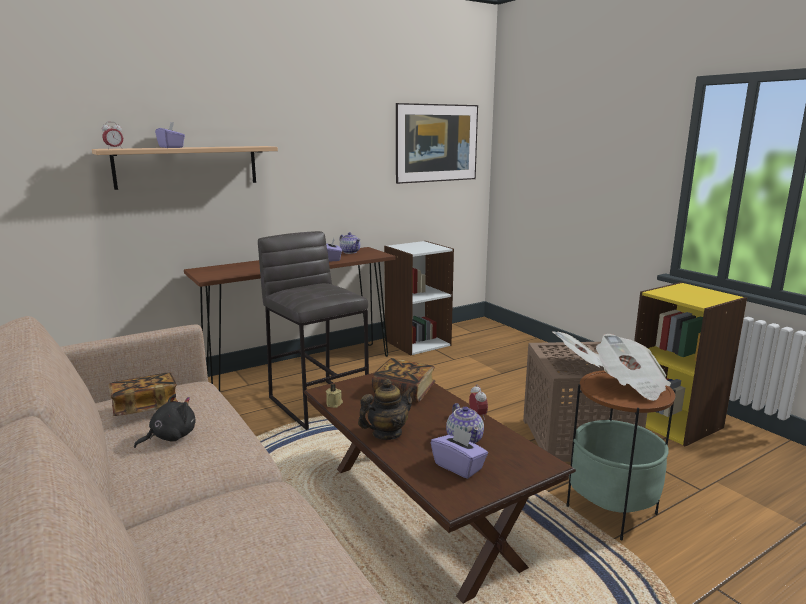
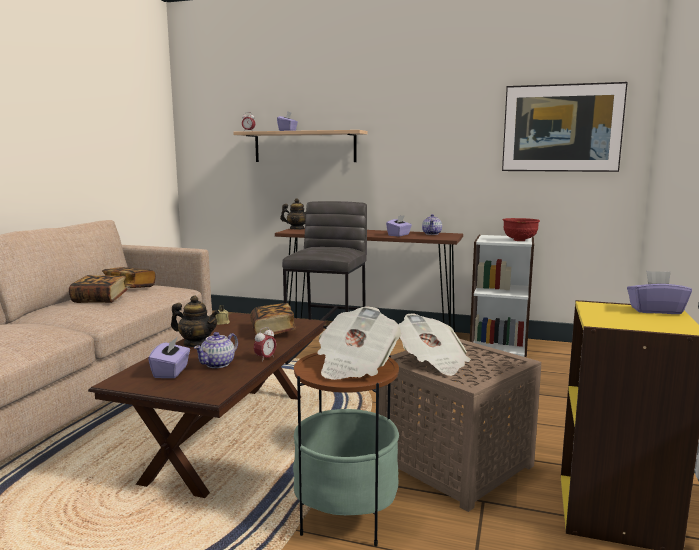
camera: 50 degrees right, 5 degrees down
(170, 437) = (100, 299): black plush toy -> book
(203, 272) = (297, 229): none -> teapot
(434, 246) = (520, 240): none -> red bowl
(684, 287) = (655, 310): none -> purple tissue box

